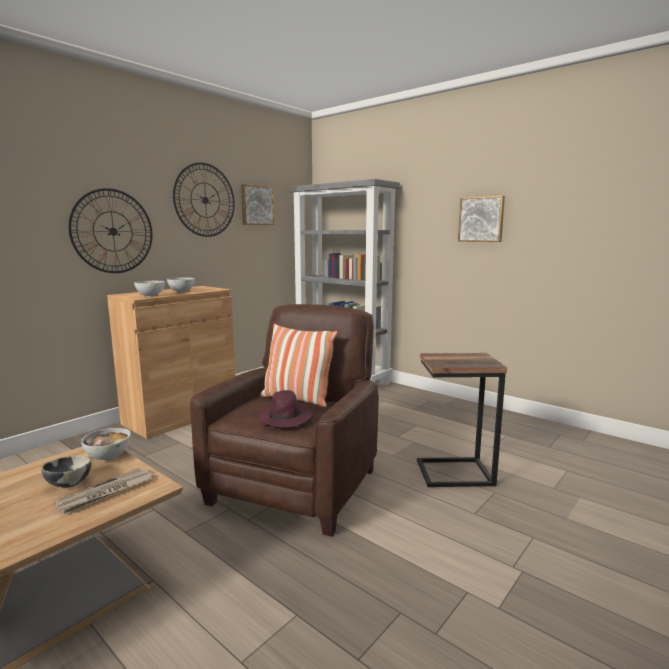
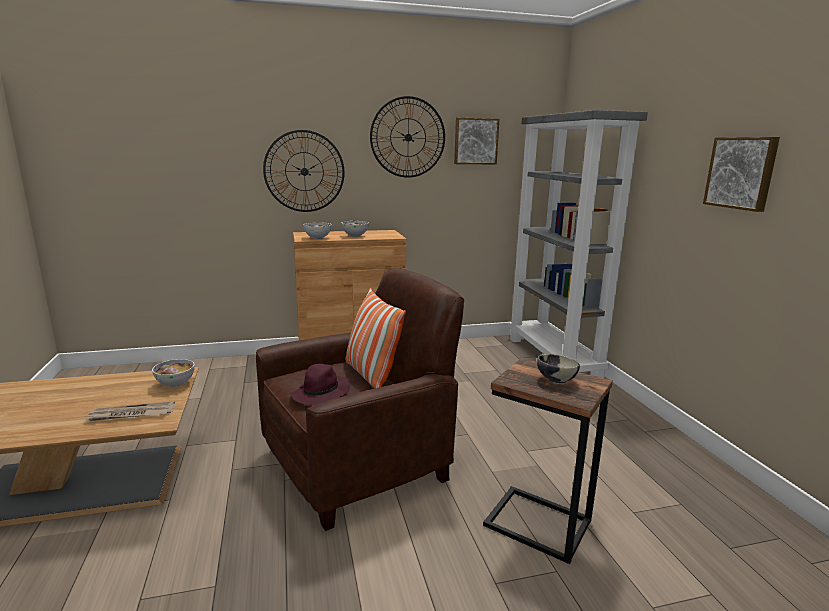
camera: 35 degrees right, 5 degrees up
(68, 484) = (125, 398): bowl -> bowl (556, 380)

